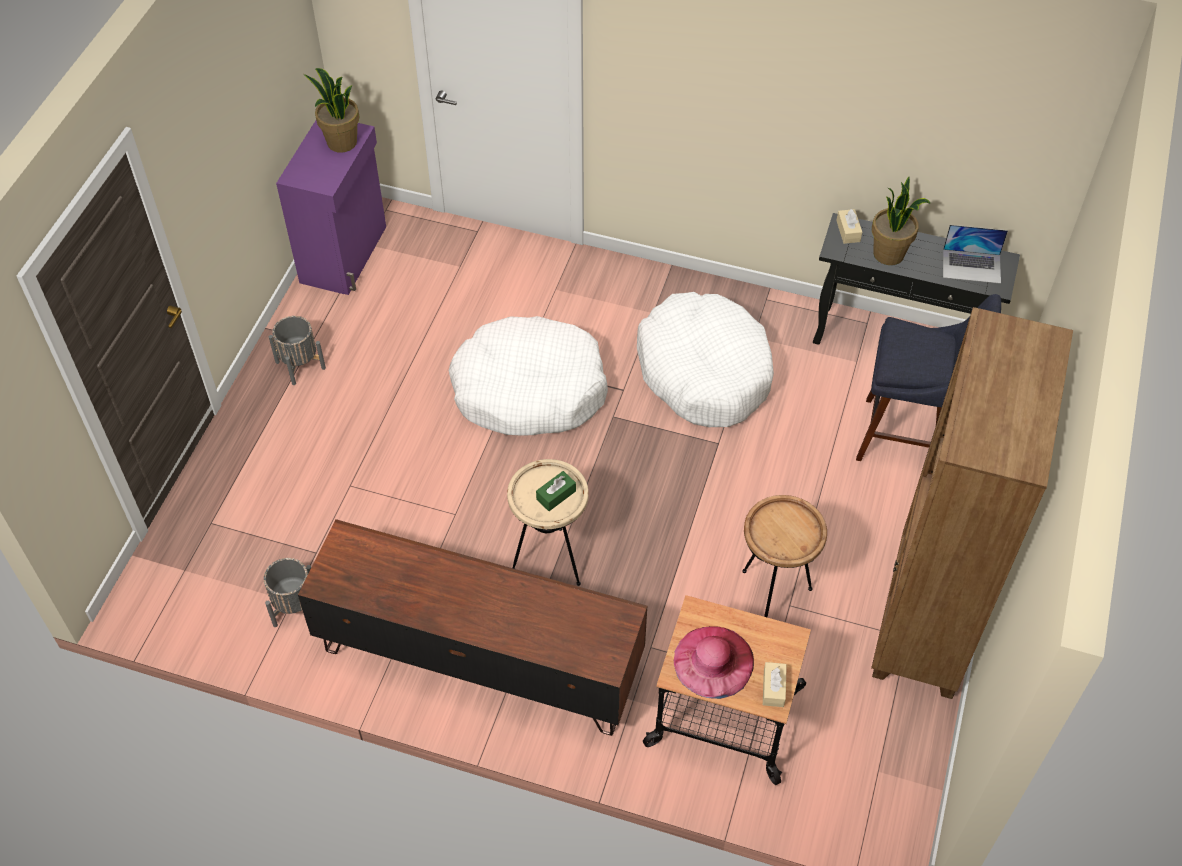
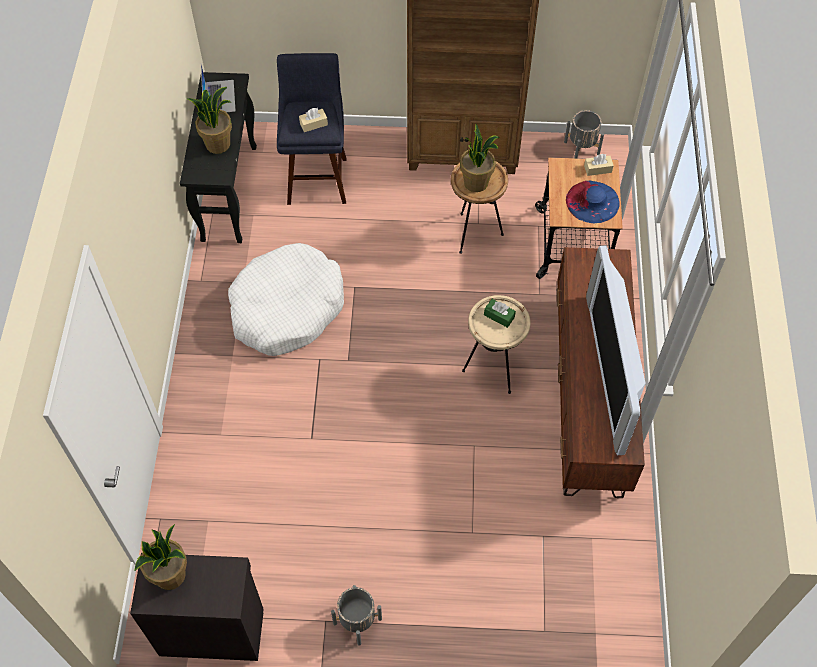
camera: 105 degrees left, 5 degrees up
(295, 607) = (595, 533): grey planter -> grey planter (581, 148)
(345, 254) = (211, 630): purple cabinet -> black cabinet
(435, 598) = (610, 372): none -> television
(529, 390) = (337, 426): white dog bed -> none
(713, 661) = (592, 202): pink hat -> blue hat
(780, 526) = (476, 182): none -> potted plant
(848, 231) = (198, 171): beige tissue box -> beige tissue box (313, 124)

